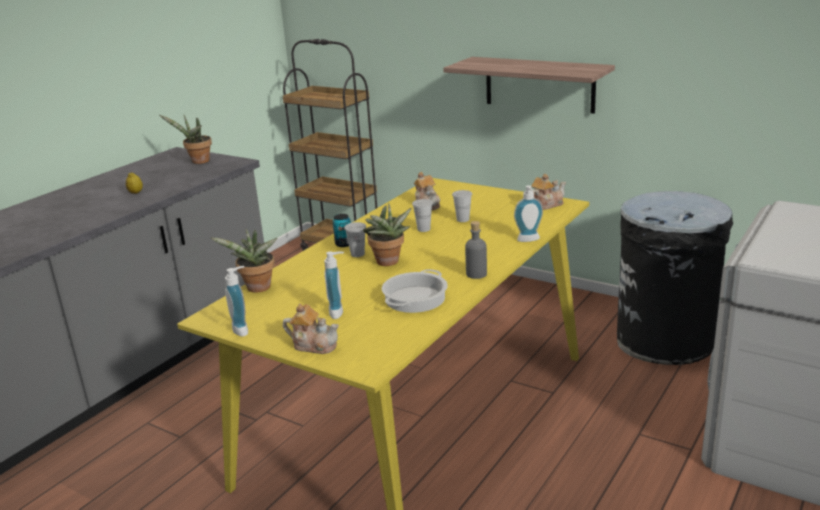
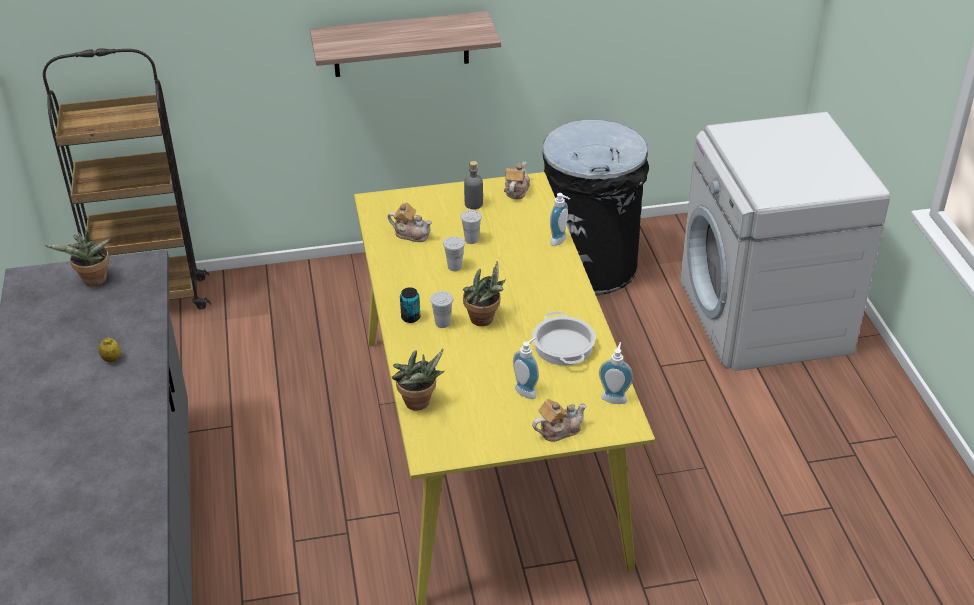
camera: 45 degrees left, 15 degrees up
(243, 329) = (479, 448): soap dispenser -> soap dispenser (614, 397)
(476, 274) = (572, 298): grey bottle -> grey bottle (473, 204)

